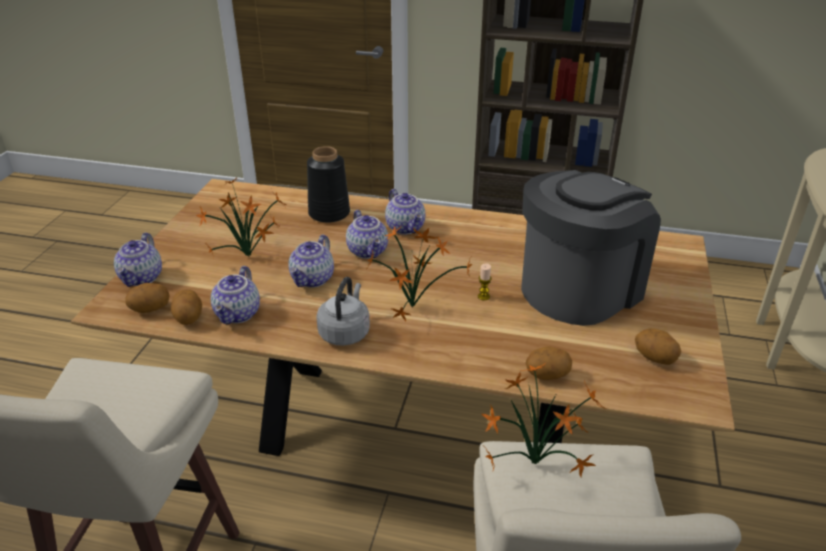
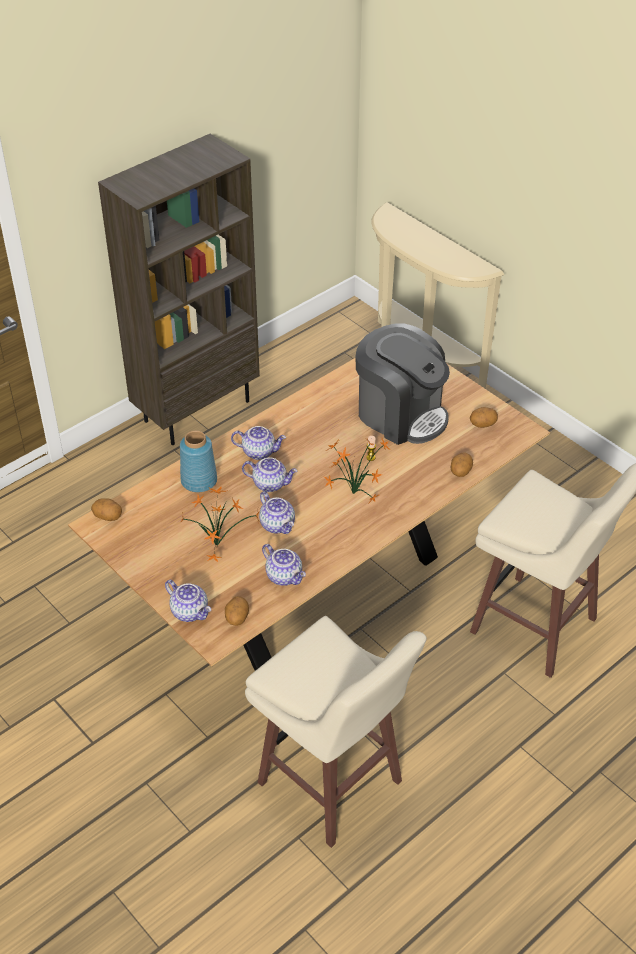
camera: 55 degrees left, 10 degrees up
(189, 318) = (266, 602): potato -> potato (108, 517)
(328, 213) = (198, 481): black vase -> blue vase
(345, 332) = (350, 534): grey kettle -> none
(538, 464) = (515, 512): potted plant -> none
(579, 288) = (400, 414): coffee machine -> coffee machine turned 135 degrees clockwise

